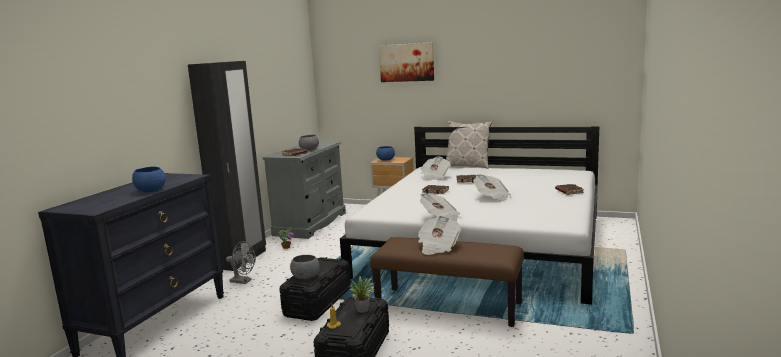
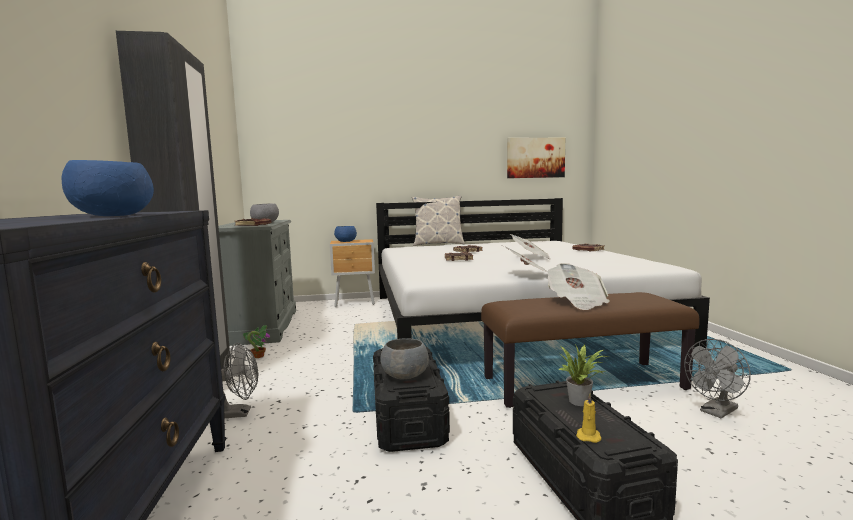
camera: 30 degrees left, 5 degrees down
(406, 62) = (364, 130): picture -> picture (535, 158)
(434, 177) = (426, 251): newspaper -> none
(500, 344) = (716, 412): none -> grey fan

